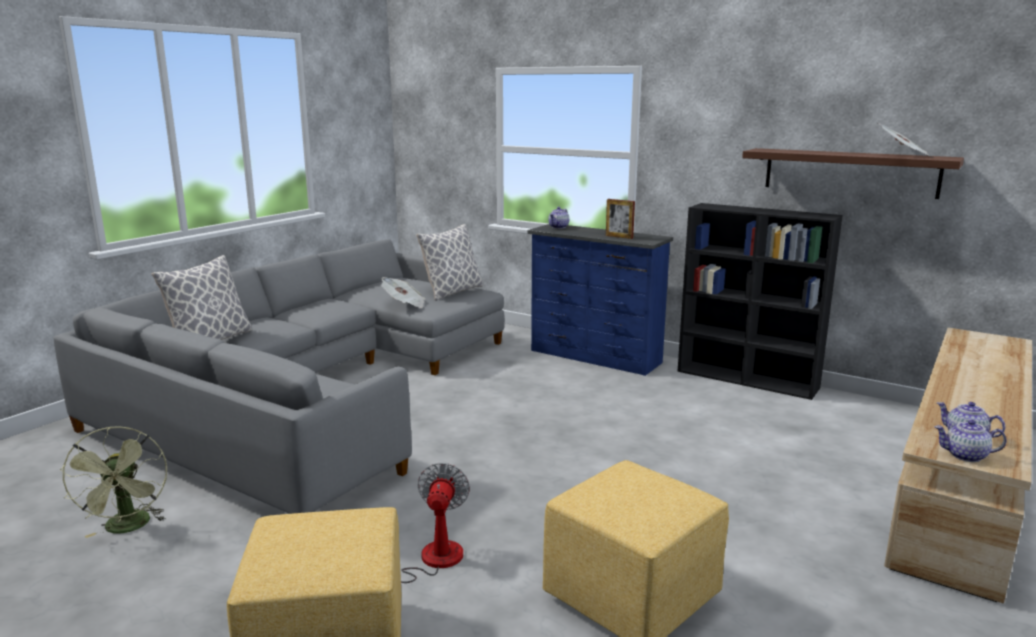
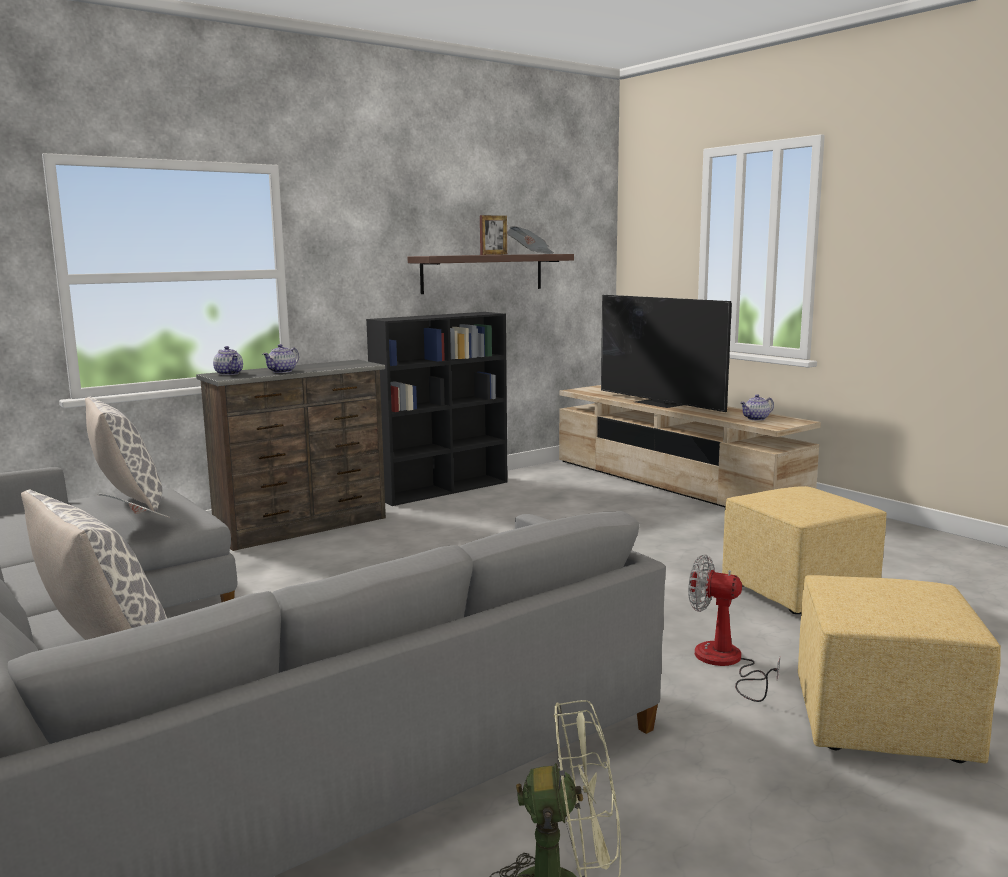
camera: 70 degrees left, 5 degrees down
(595, 357) = (304, 527): blue dresser -> brown dresser
(619, 237) = (327, 367): picture frame -> picture frame (493, 254)
(965, 377) = (659, 403): none -> television
(965, 456) = (785, 423): teapot -> teapot (282, 371)

